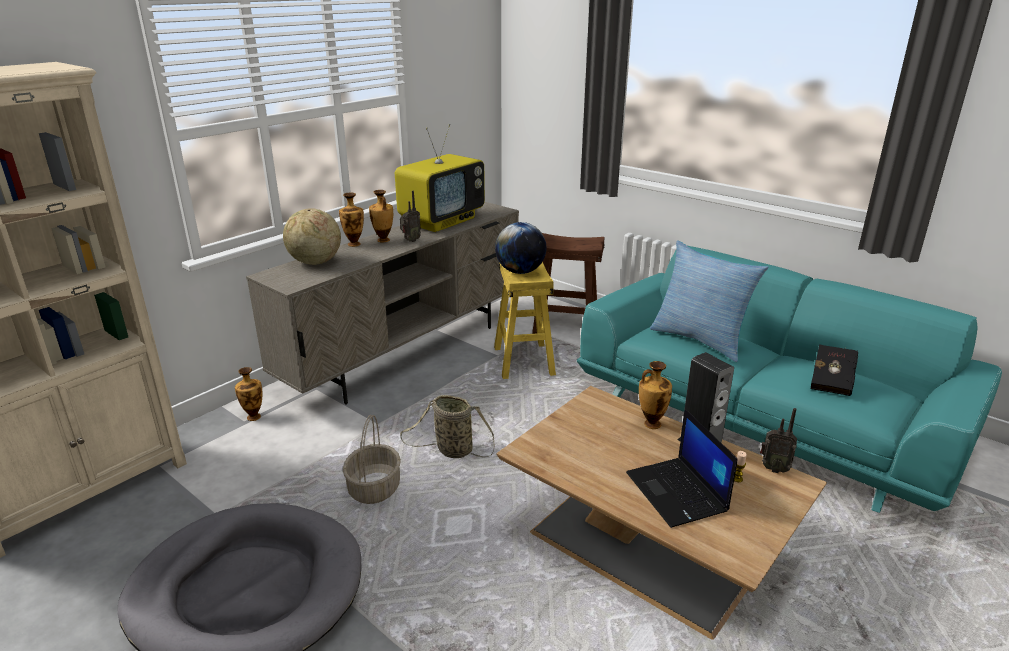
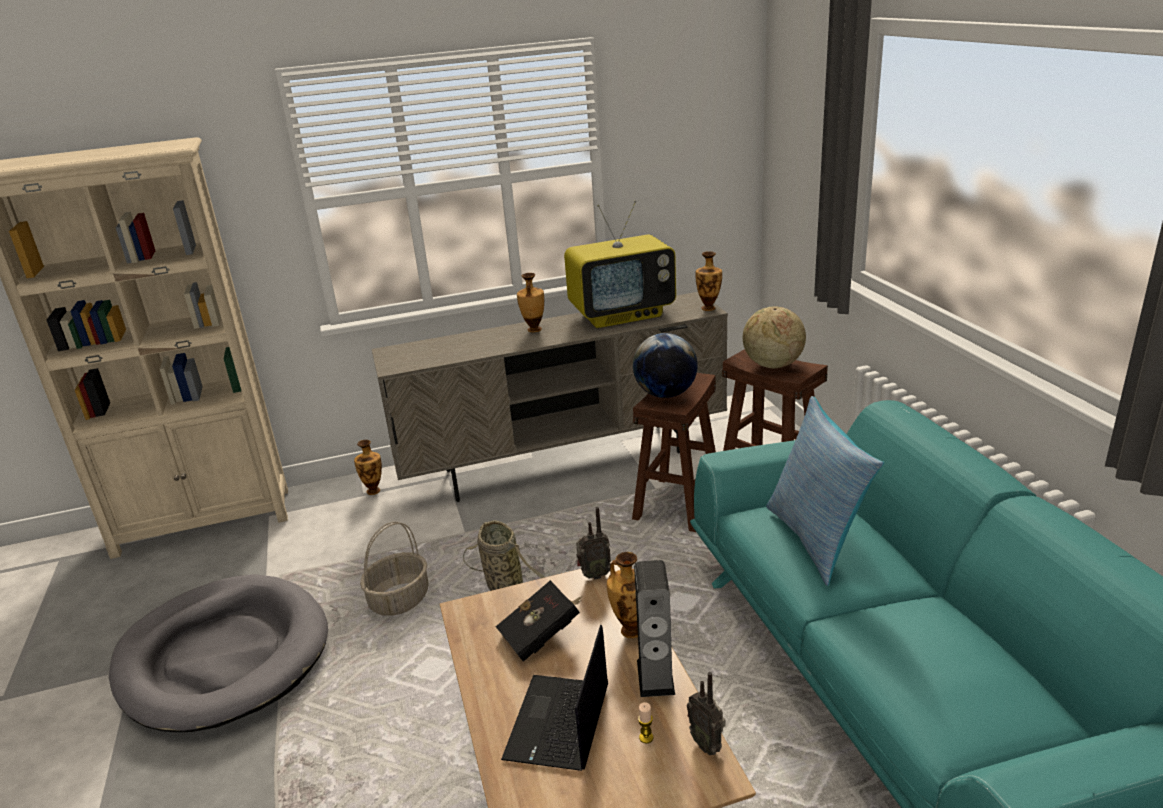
camera: 35 degrees right, 0 degrees up
(315, 262) = (442, 345): globe -> globe (772, 365)
(354, 244) = (502, 329): vase -> vase (709, 308)
(410, 241) = (559, 335): radio -> radio (594, 575)
(524, 361) = (678, 504): yellow stool -> brown stool
(832, 381) = (931, 659): black book -> black book (543, 635)

